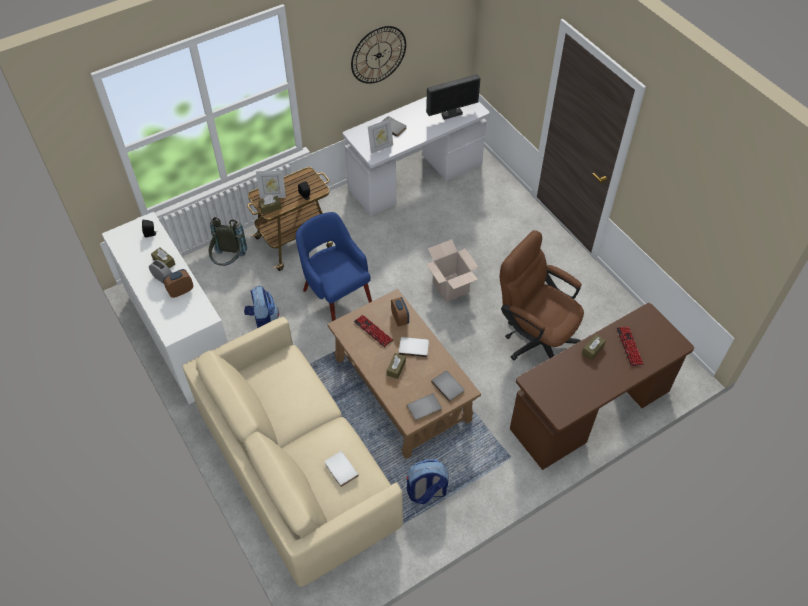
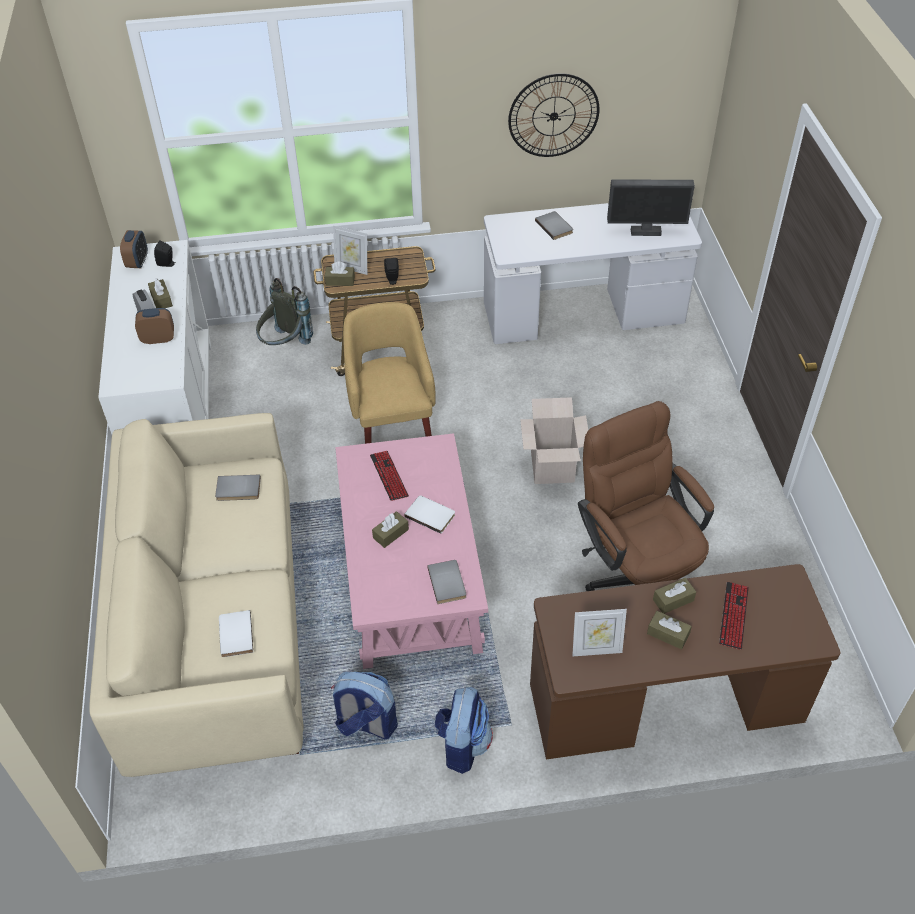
camera: 25 degrees right, 5 degrees down
(263, 322) = (283, 431): backpack -> backpack (462, 744)
(336, 296) = (393, 429): blue armchair -> yellow armchair
(381, 147) = (523, 247): picture frame -> picture frame (596, 650)
(400, 319) = (434, 472): alarm clock -> alarm clock (138, 262)
(401, 389) = (410, 575): brown coffee table -> pink coffee table
(424, 409) = (397, 600): grey book -> grey book (238, 490)
(600, 371) = (668, 634): none -> brown tissue box

